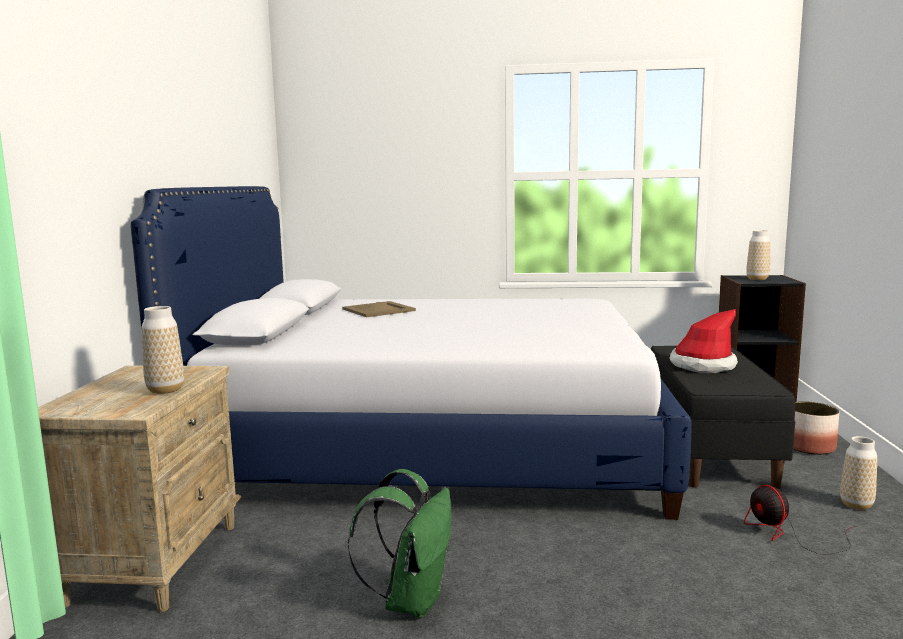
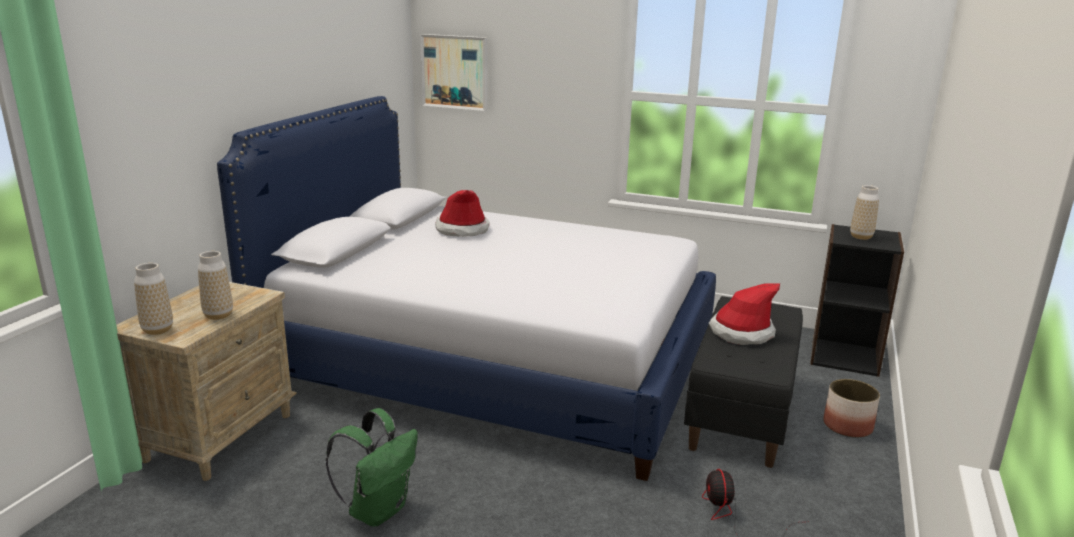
camera: 15 degrees right, 10 degrees up
(327, 169) = (455, 72): none -> picture
(379, 310) = (462, 230): beige tray -> hat
(856, 505) = (829, 499): vase -> vase (157, 330)

